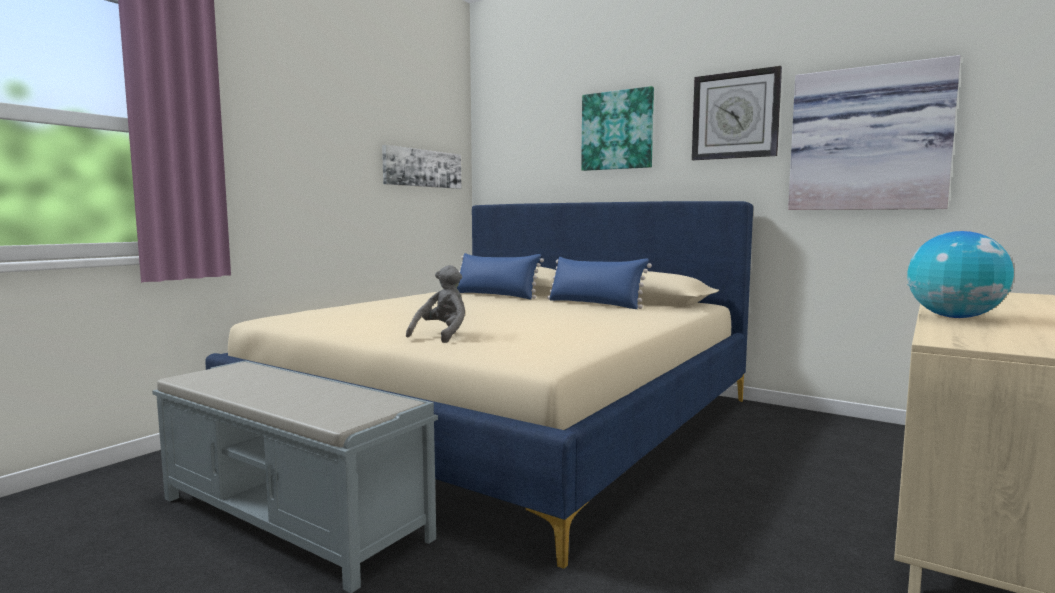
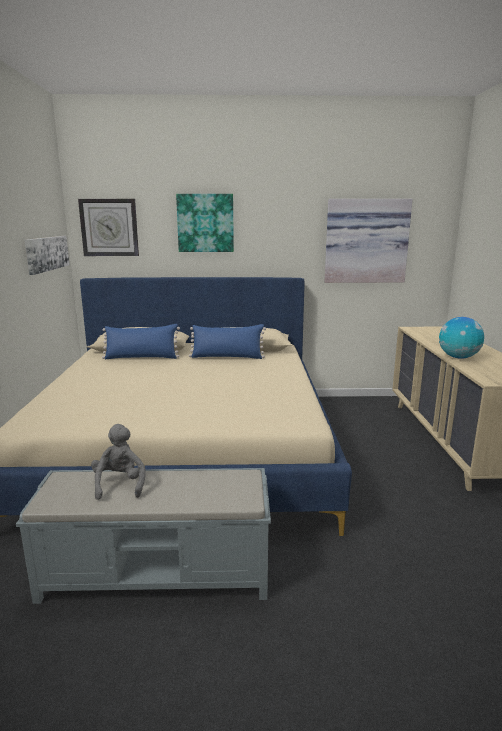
camera: 35 degrees left, 10 degrees up
(442, 336) = (206, 414): grey plush toy -> grey plush toy (120, 484)
(735, 115) = (290, 220): wall clock -> wall clock (109, 227)

